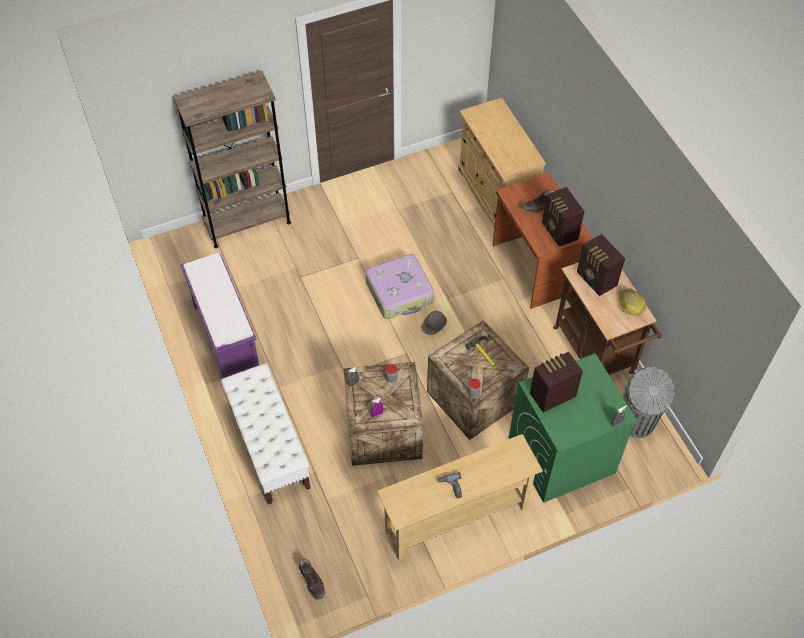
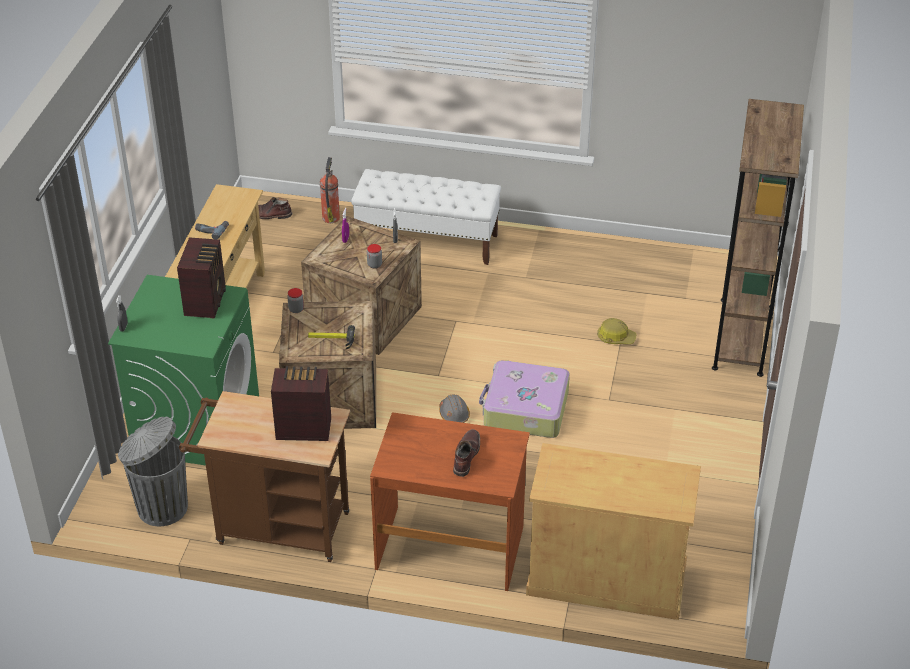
camera: 125 degrees right, 15 degrees down
(225, 337) = (585, 262): purple bench -> none
(284, 532) = (331, 217): none -> fire extinguisher
(559, 232) = (408, 450): radio -> none
(630, 304) = (240, 436): hard hat -> hard hat (615, 337)

